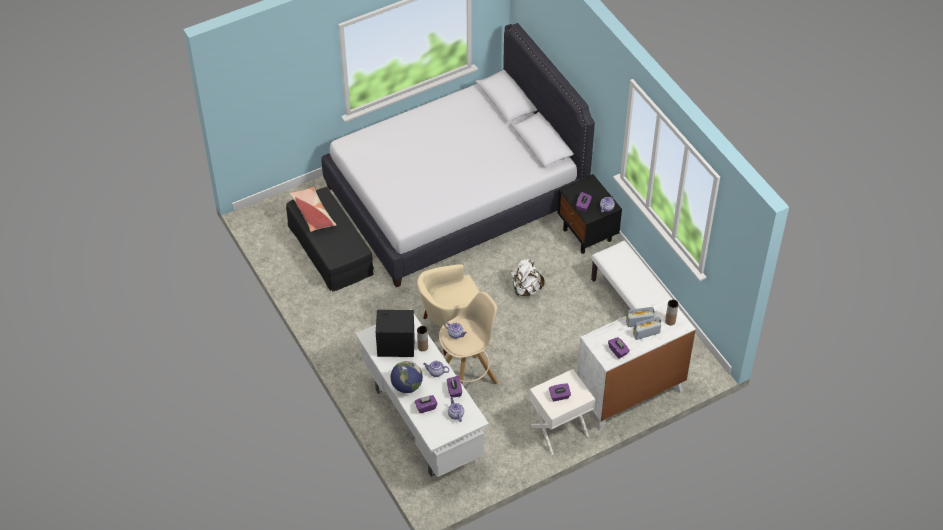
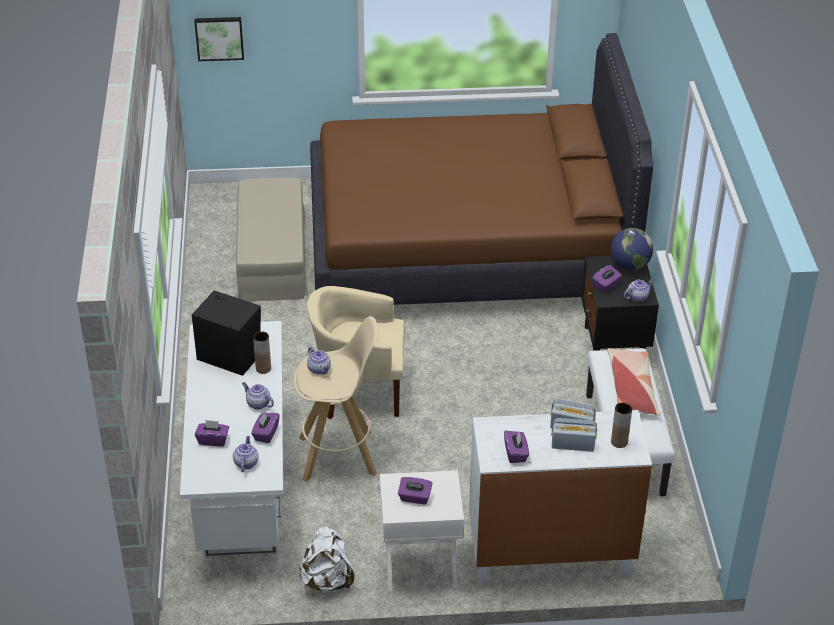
camera: 25 degrees right, 10 degrees down
(250, 111) = (219, 37): none -> picture
(312, 213) = (261, 199): pillow -> pillow (631, 389)
(330, 248) = (272, 255): black ottoman -> beige ottoman
(407, 386) = (207, 406): globe -> globe (629, 265)
(455, 196) = (467, 247): white bed -> brown bed
(525, 289) = (488, 377): white backpack -> white backpack (327, 580)

